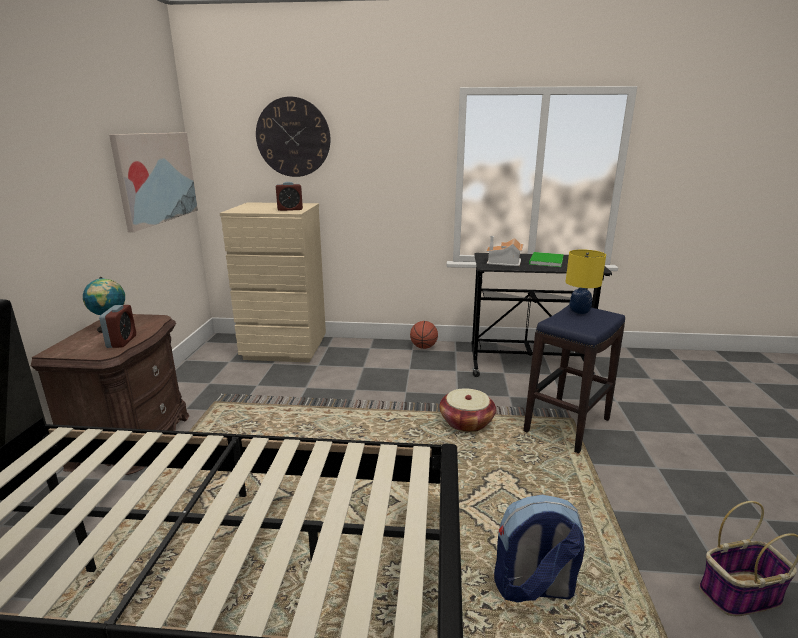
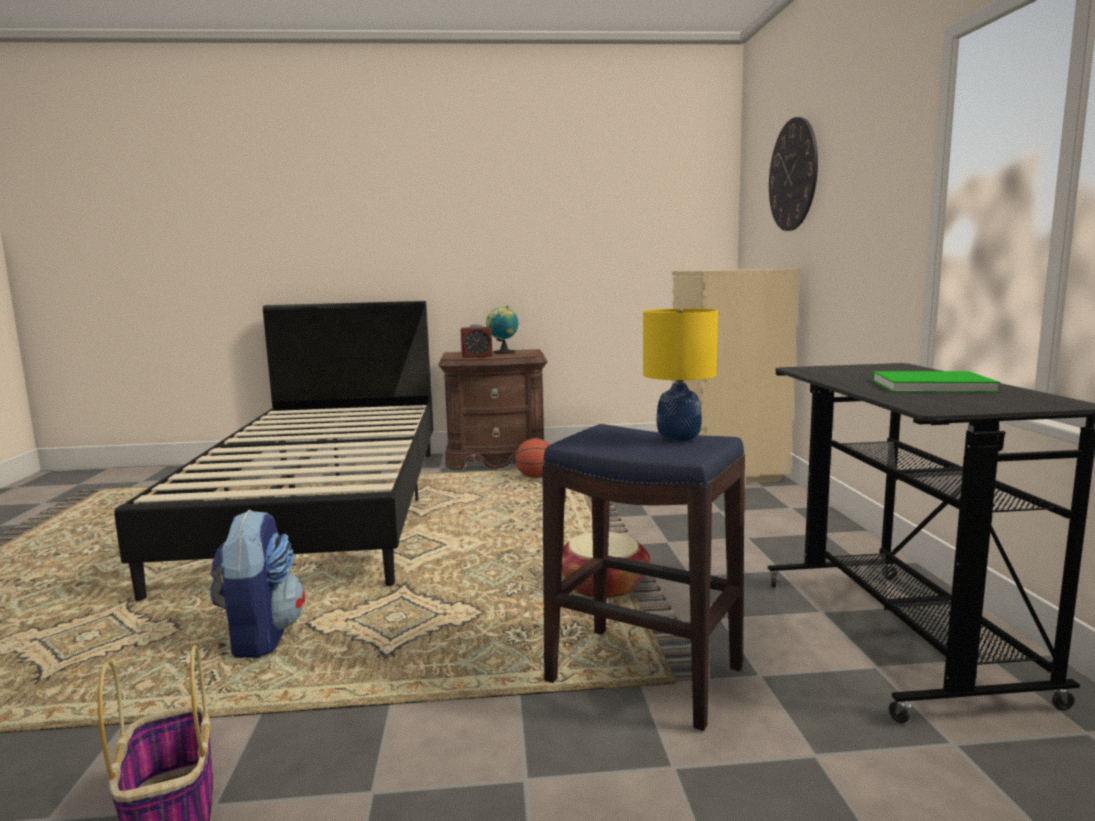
camera: 80 degrees right, 10 degrees down
(156, 178) = (658, 234): picture -> none
(290, 209) = (726, 269): alarm clock -> none
(423, 347) = (845, 539): basketball -> basketball (535, 477)
(505, 262) = (859, 372): toy house -> none

